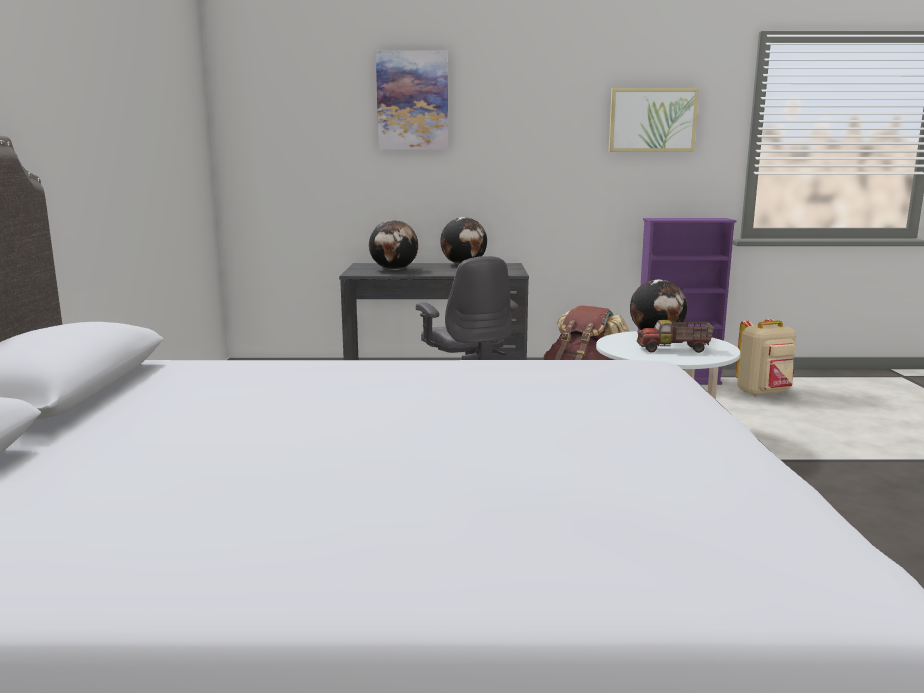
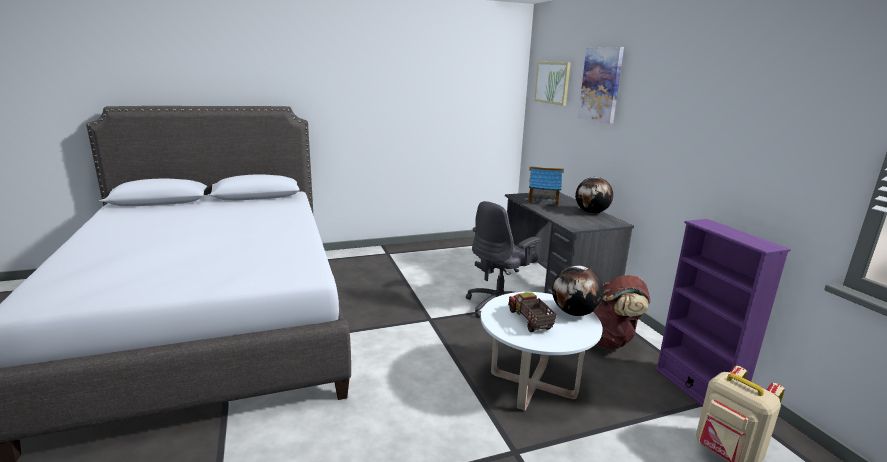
camera: 70 degrees right, 5 degrees up
(394, 270) = (543, 201): globe -> toy house
(652, 120) = (764, 119): picture -> picture (552, 82)

